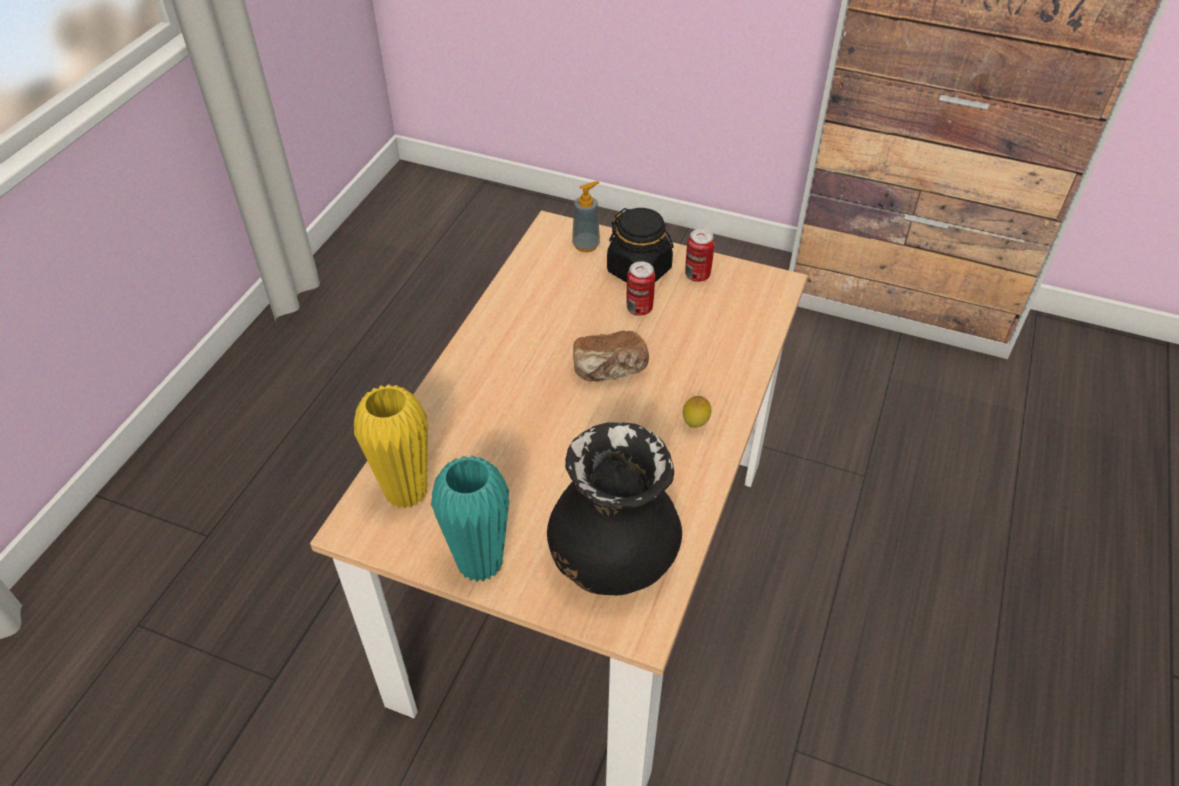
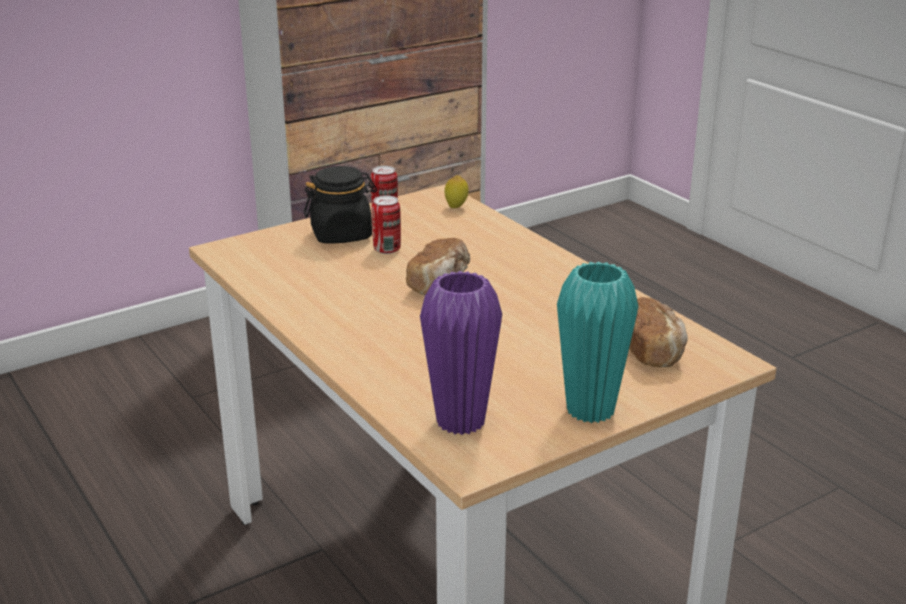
camera: 55 degrees left, 20 degrees down
(406, 492) = (460, 421): yellow vase -> purple vase
(586, 245) = (272, 244): soap dispenser -> none
(613, 560) = (651, 351): black vase -> bread
(695, 425) = (547, 273): lemon -> lemon (456, 207)

